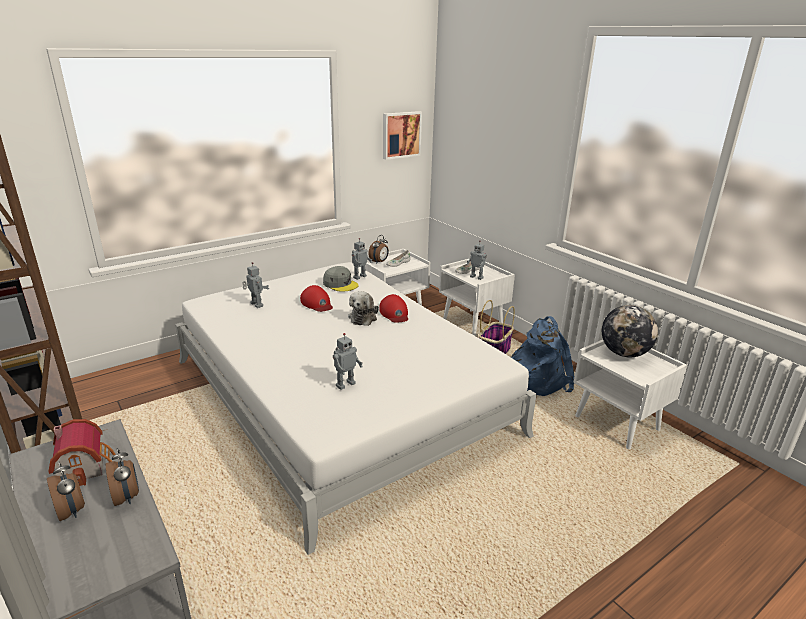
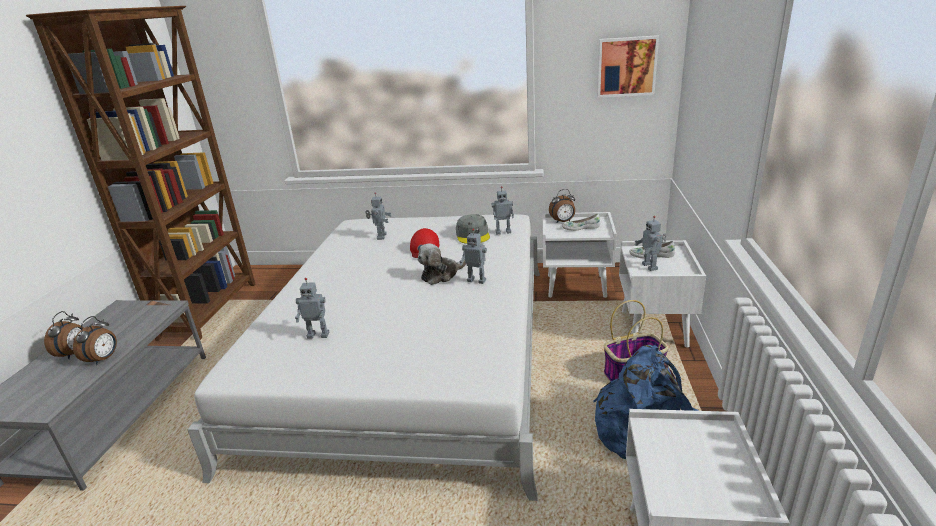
camera: 45 degrees right, 0 degrees up
(85, 466) = (125, 326): toy house -> none
(394, 313) = (477, 280): red cap -> toy robot
(624, 353) = (702, 447): globe -> none

